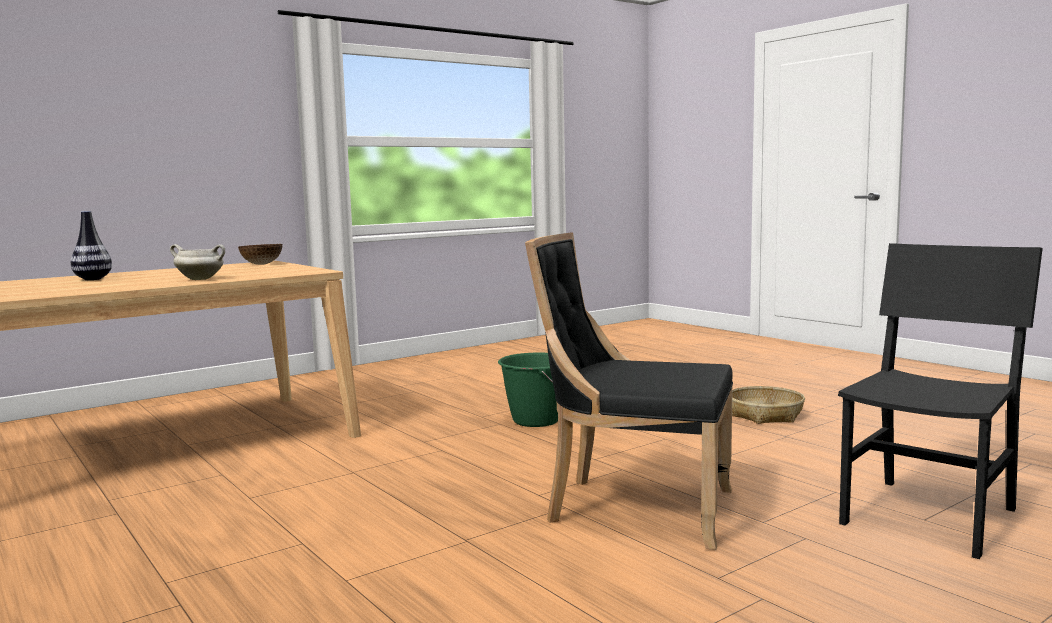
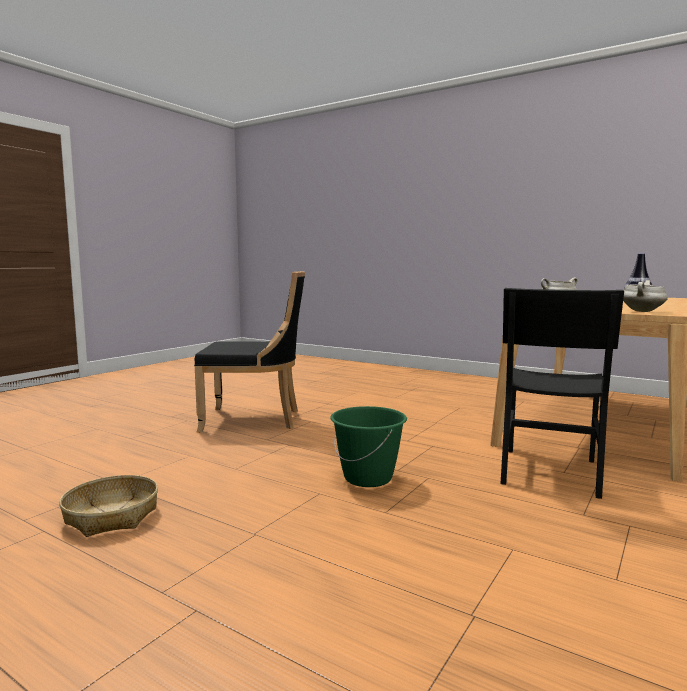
camera: 160 degrees right, 0 degrees up
(262, 264) = (643, 311): bowl -> white cooking pot
(929, 516) = (91, 430): black chair -> black chair (549, 471)

